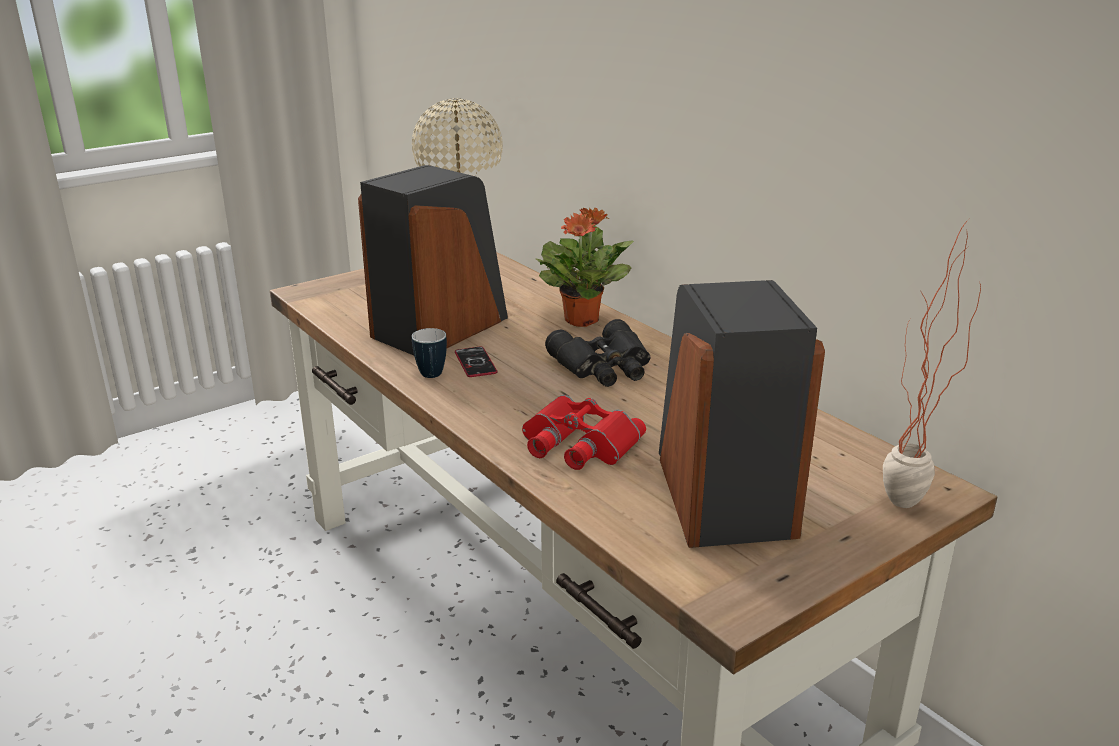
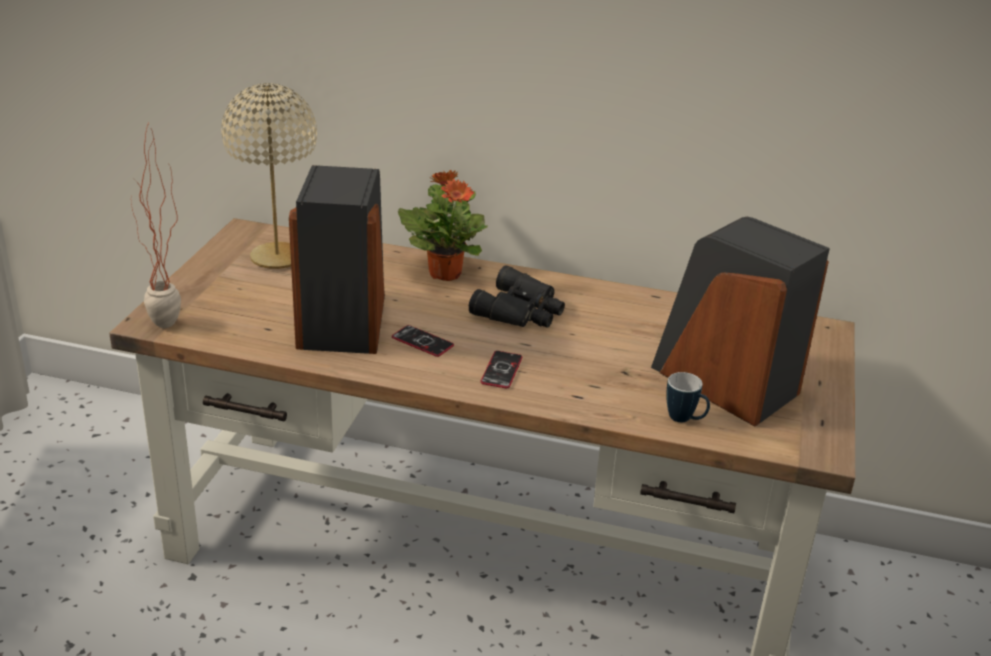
camera: 40 degrees left, 5 degrees up
(431, 377) = (408, 367): mug -> mug (685, 420)
(506, 406) = (501, 370): none -> phone
(577, 444) = (593, 382): red binoculars -> none
(902, 511) = (825, 352): potted plant -> potted plant (167, 330)

